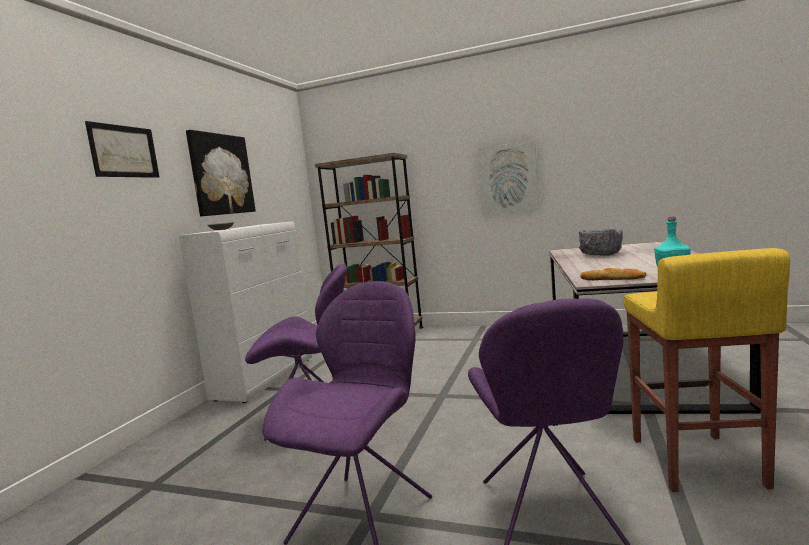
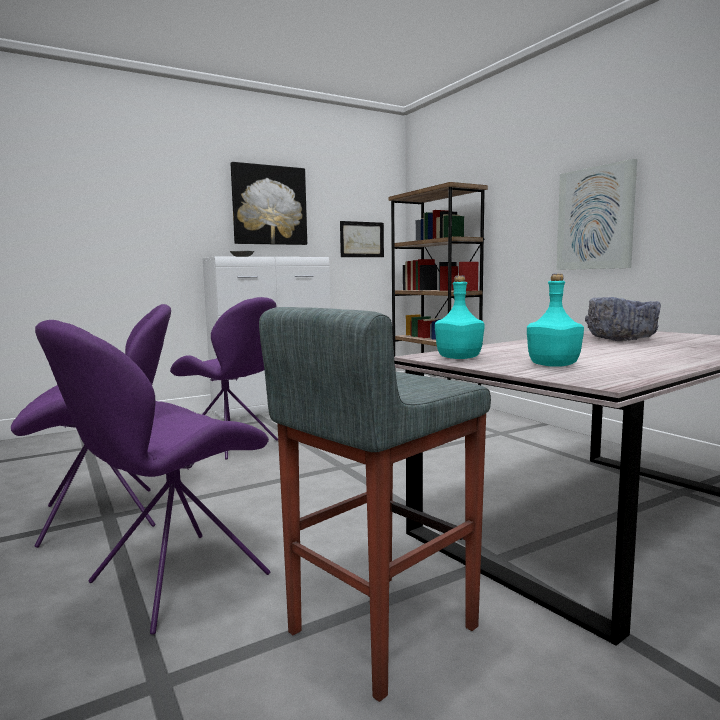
camera: 40 degrees right, 0 degrees up
(124, 151) = (159, 182): picture -> picture (362, 239)
(612, 279) = (459, 358): bread -> turquoise bottle
(695, 463) = (379, 630): yellow stool -> grey stool

